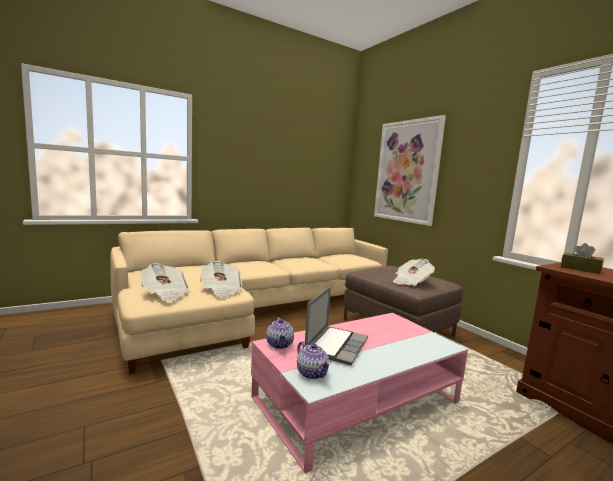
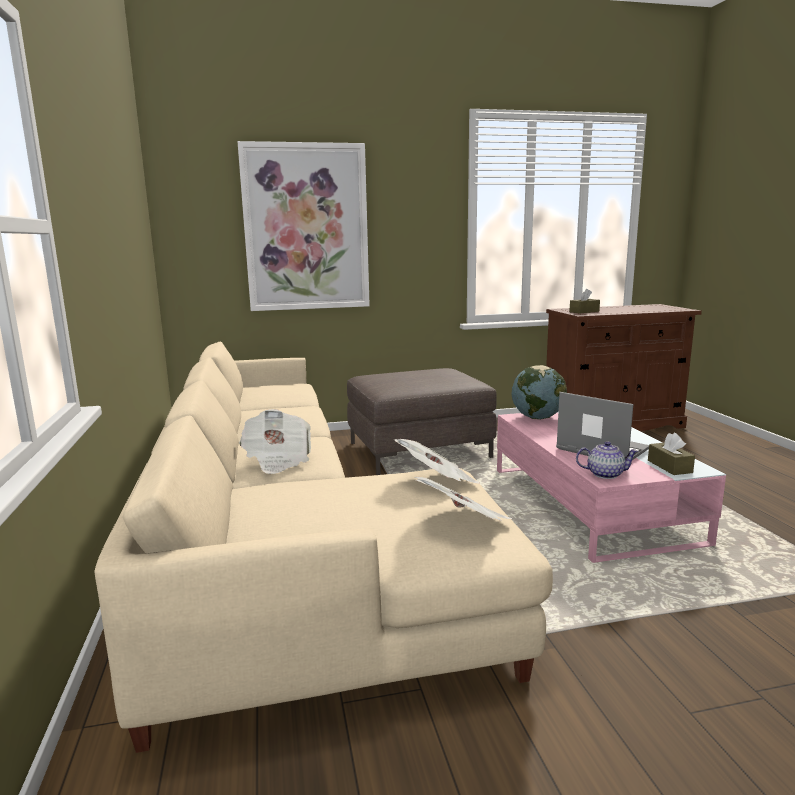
camera: 70 degrees left, 5 degrees up
(312, 373) = (669, 466): teapot -> brown tissue box
(400, 325) = (537, 418): none -> globe
(411, 282) = (450, 379): newspaper -> newspaper (277, 460)

